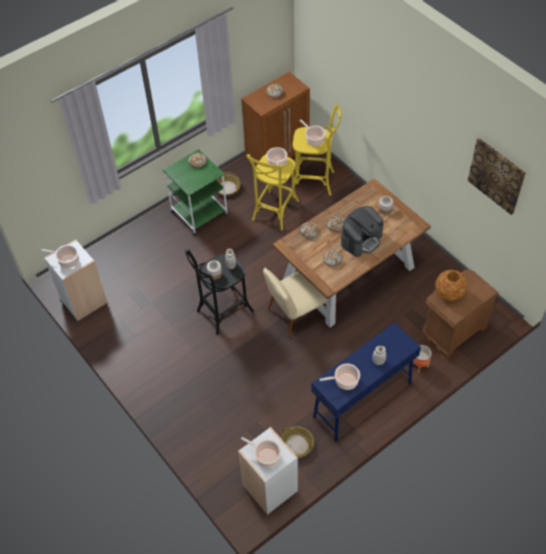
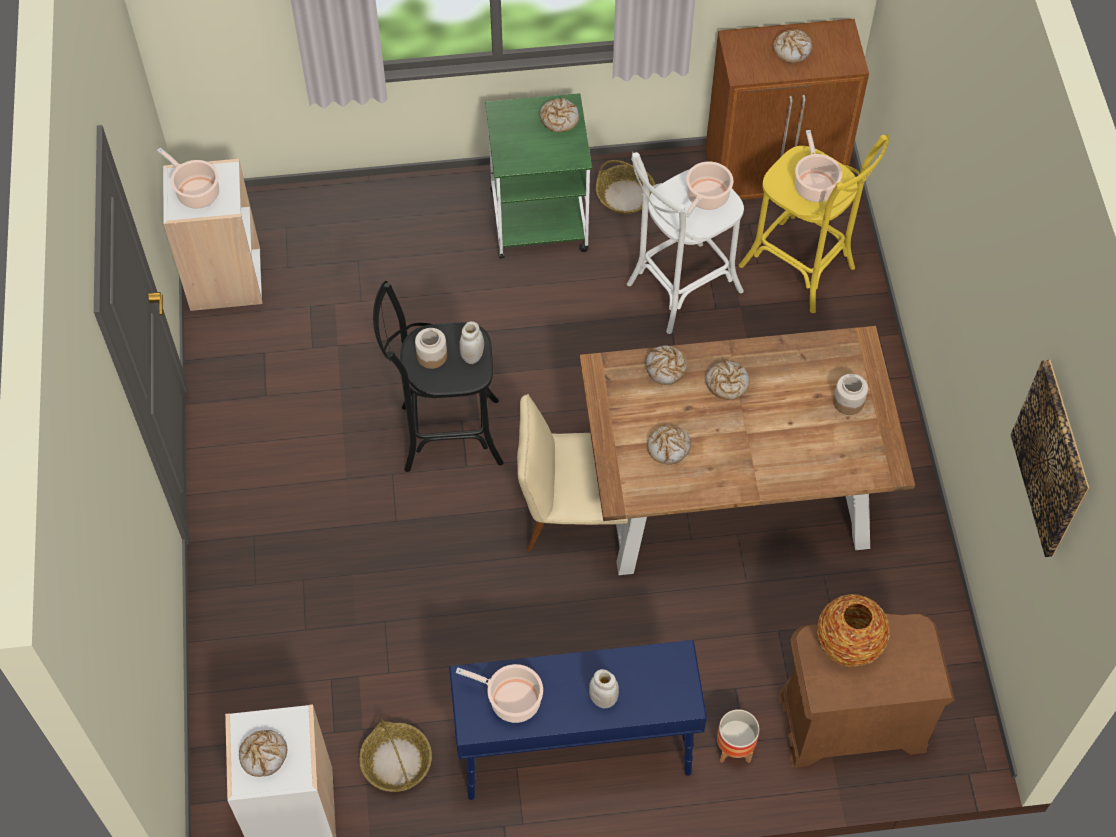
camera: 30 degrees right, 5 degrees up
(266, 456) = (264, 755): cooking pot -> bread
(274, 212) = (679, 290): yellow stool -> white stool
(361, 239) = (754, 438): coffee machine -> none

